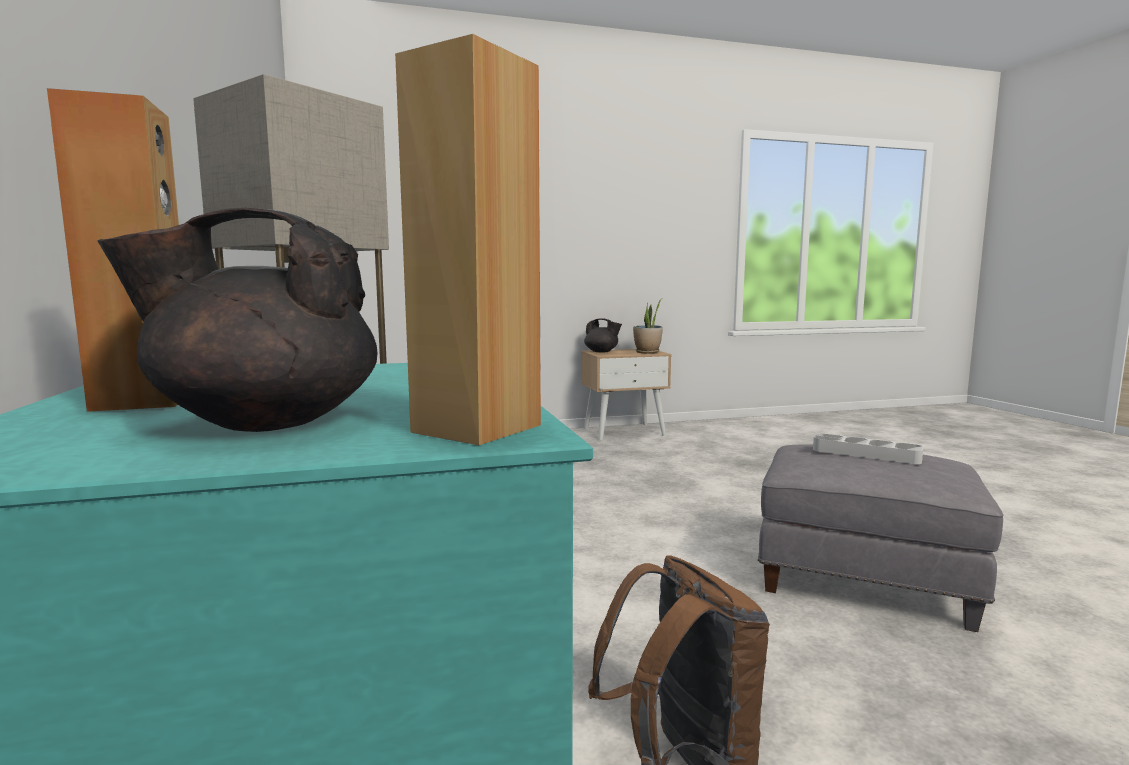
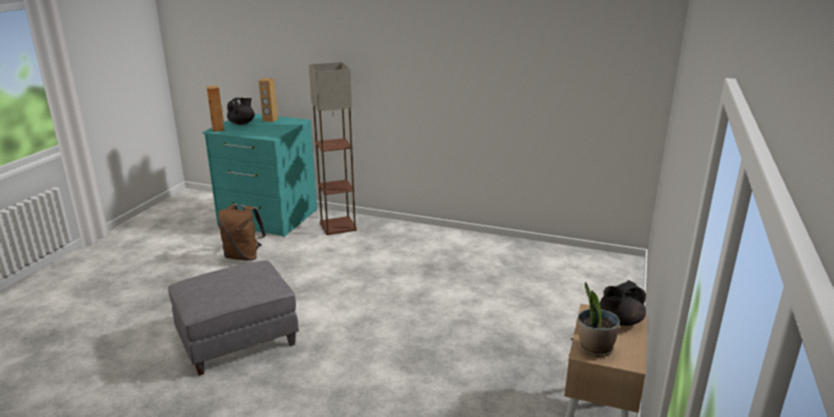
camera: 125 degrees right, 15 degrees up
(865, 454) = (234, 282): grey tray -> none

